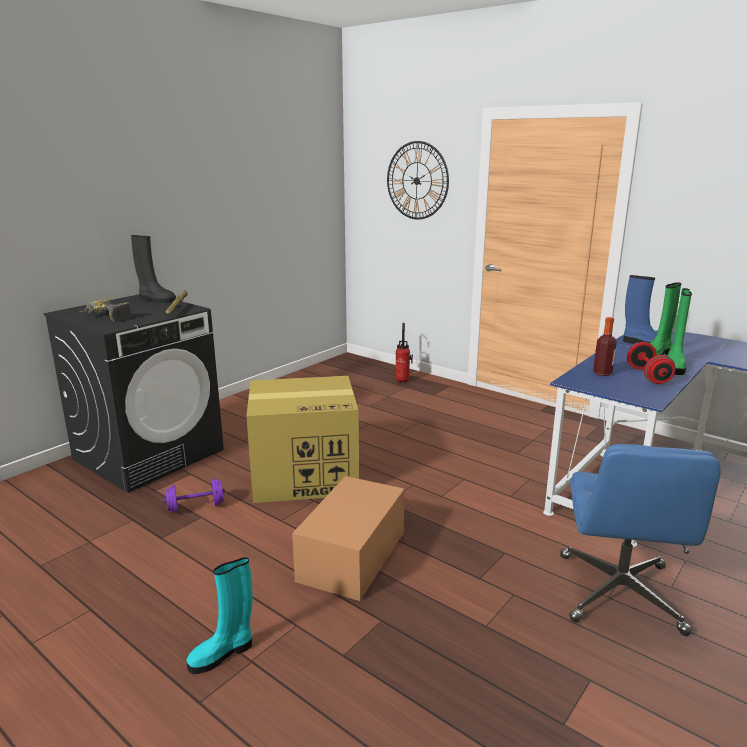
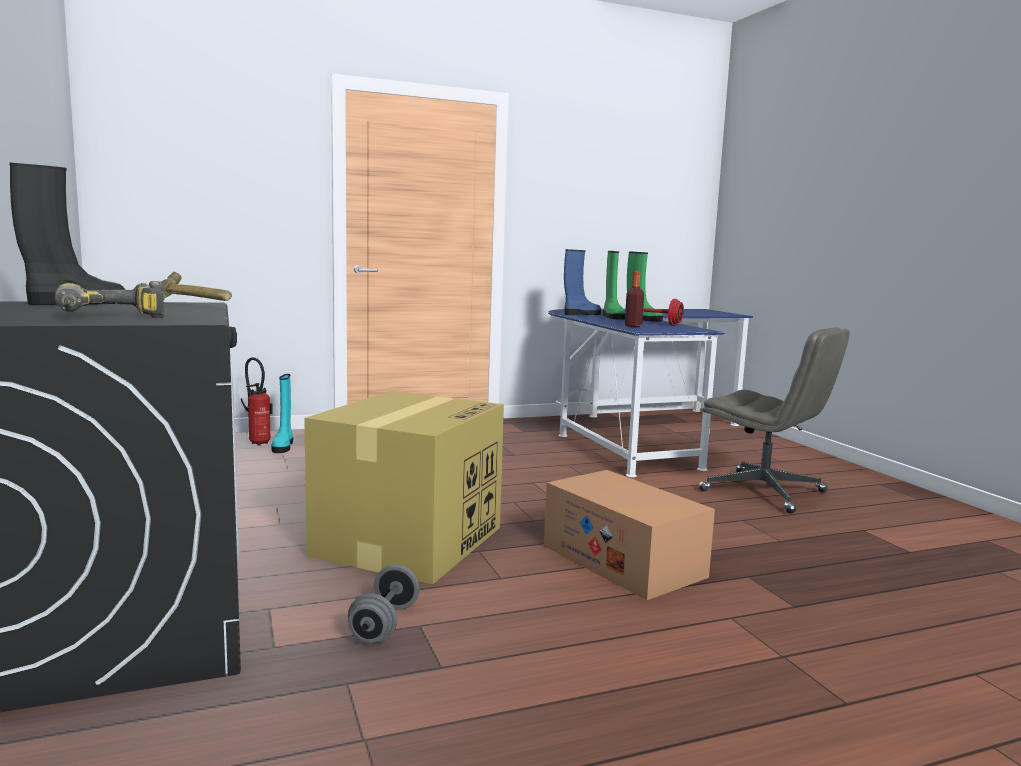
camera: 60 degrees left, 10 degrees down
(196, 507) = (385, 624): purple dumbbell -> grey dumbbell
(223, 654) = (762, 671): turquoise boot -> turquoise boot (283, 446)
(417, 180) = (232, 159): wall clock -> none
(620, 594) = (765, 492): blue office chair -> grey office chair

